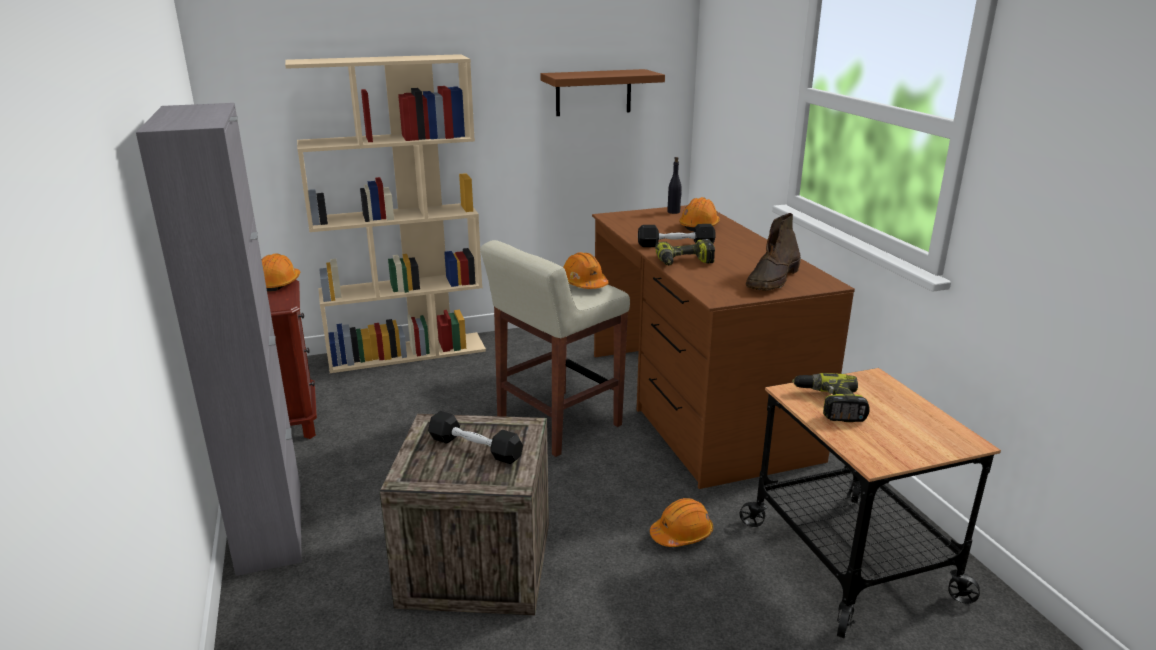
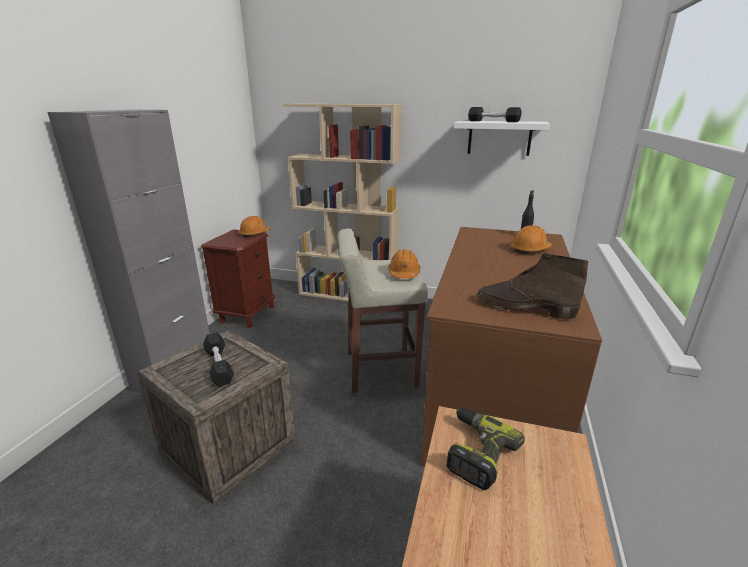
camera: 35 degrees right, 0 degrees up
(593, 92) = (499, 138): brown shelf -> white shelf
(676, 244) = (485, 259): black dumbbell -> black dumbbell (493, 121)
(681, 534) = (368, 497): orange hard hat -> none
(684, 262) = (469, 274): power drill -> none
(772, 280) = (523, 308): brown boot -> brown boot turned 45 degrees clockwise

